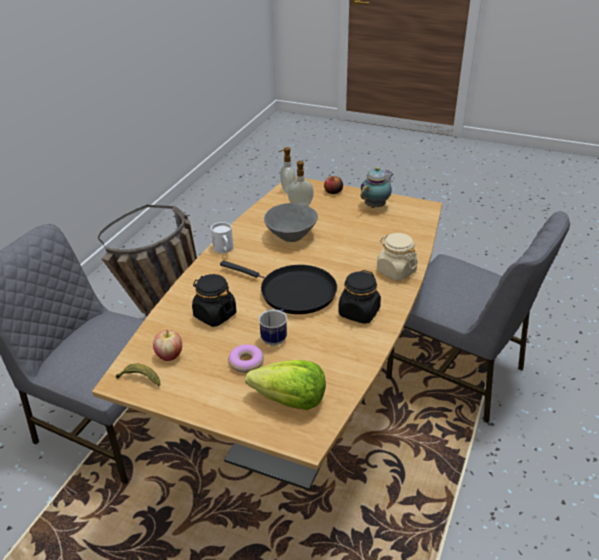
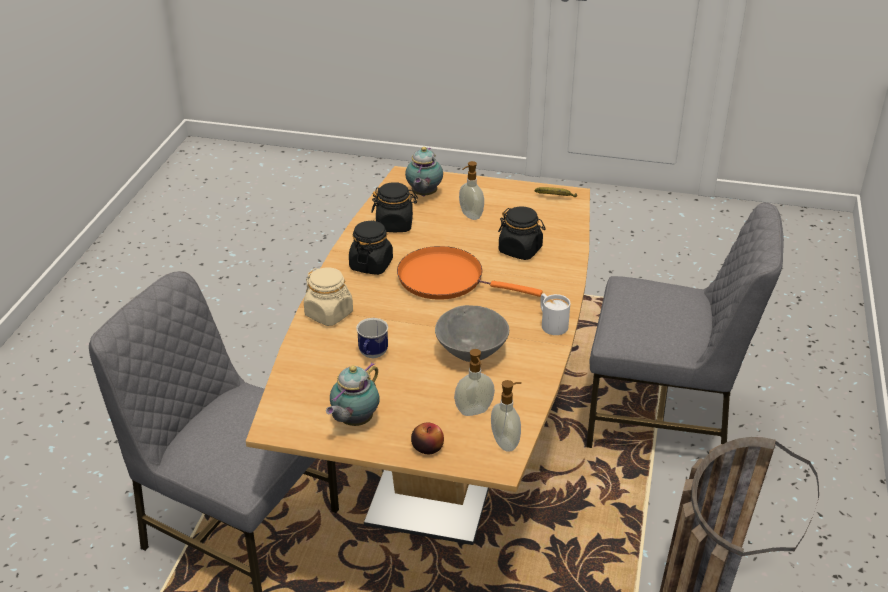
camera: 170 degrees right, 0 degrees up
(169, 355) = (542, 215): apple -> none
(246, 362) = (470, 216): donut -> soap dispenser
(275, 337) = (450, 236): mug -> mug (372, 355)
(290, 401) = (423, 195): lettuce -> teapot
(293, 292) = (446, 279): black frying pan -> orange frying pan
(330, 358) = (395, 225): none -> black jar

